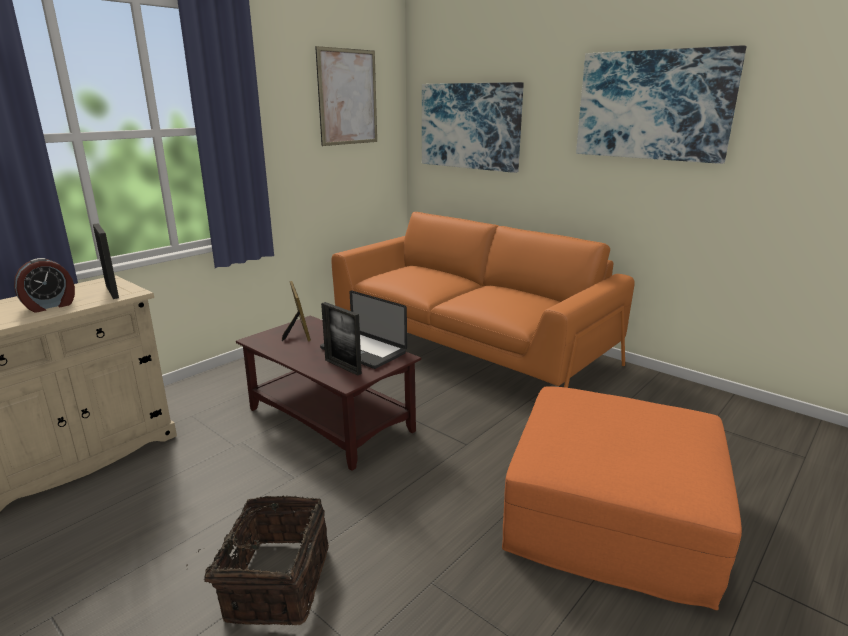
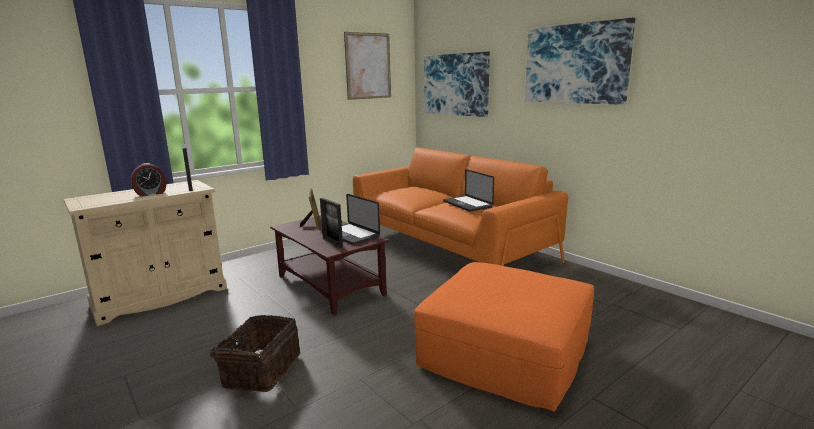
camera: 10 degrees right, 5 degrees down
(504, 295) = (467, 204): none -> laptop

